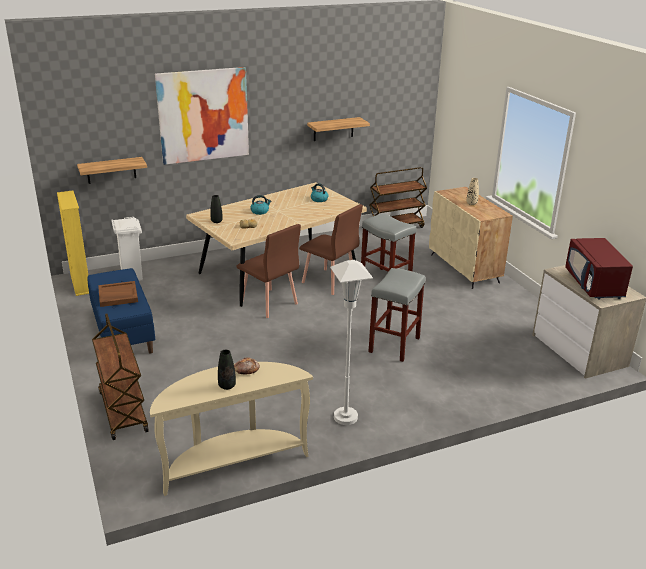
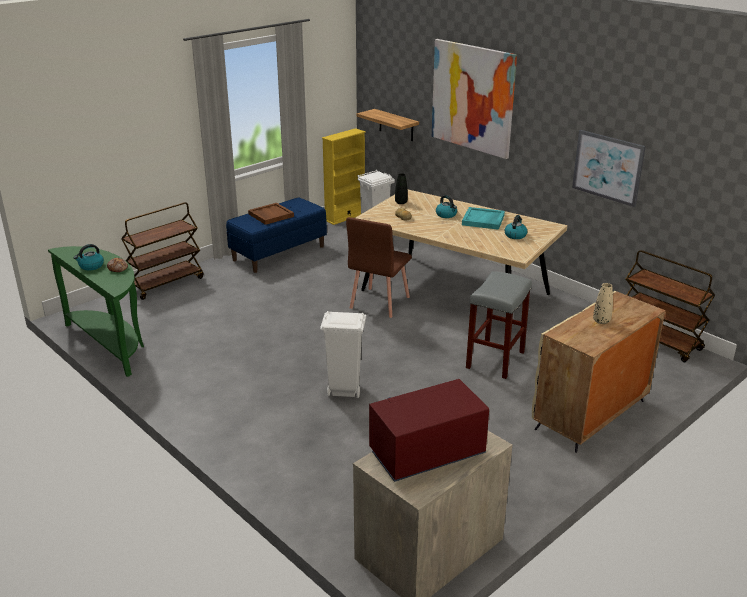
camera: 70 degrees right, 0 degrees up
(227, 386) = (91, 266): black vase -> kettle
(232, 462) = (111, 344): beige console table -> green console table
(283, 202) = (483, 220): none -> turquoise tray
(329, 282) = (456, 325): brown chair -> none
(333, 129) = (608, 167): shelf -> picture
(345, 417) = (193, 385): white floor lamp -> none
(394, 345) = (344, 391): grey stool -> white trash can

